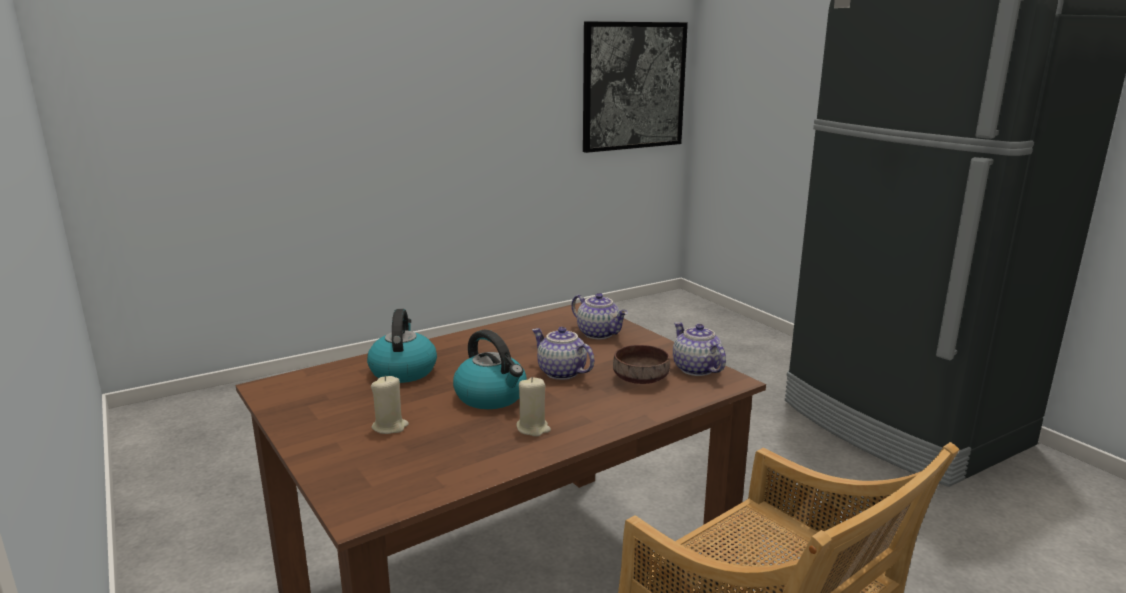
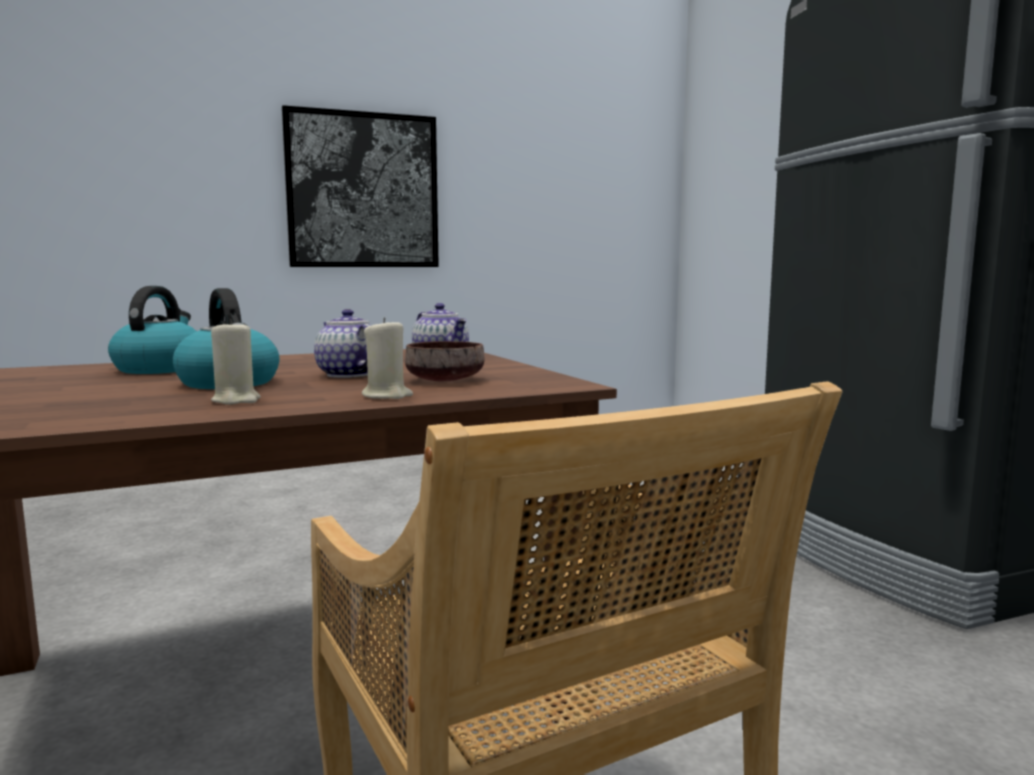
camera: 10 degrees right, 10 degrees down
(390, 427) = (59, 393): beige candle -> beige candle (387, 396)
(633, 86) = (611, 192): picture -> picture (363, 191)
(696, 369) = (531, 378): teapot -> none

